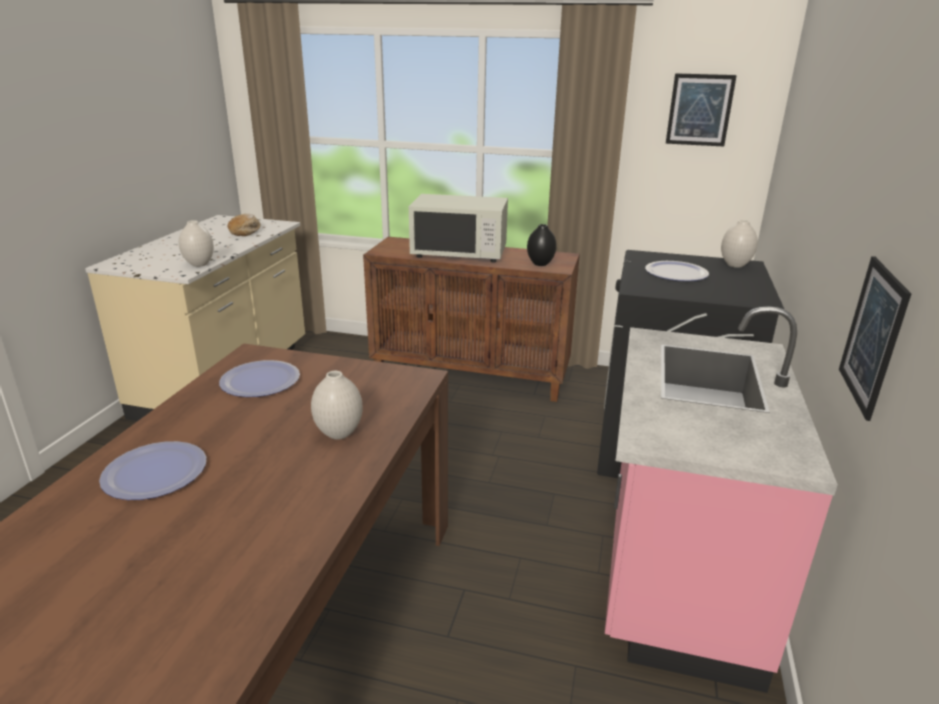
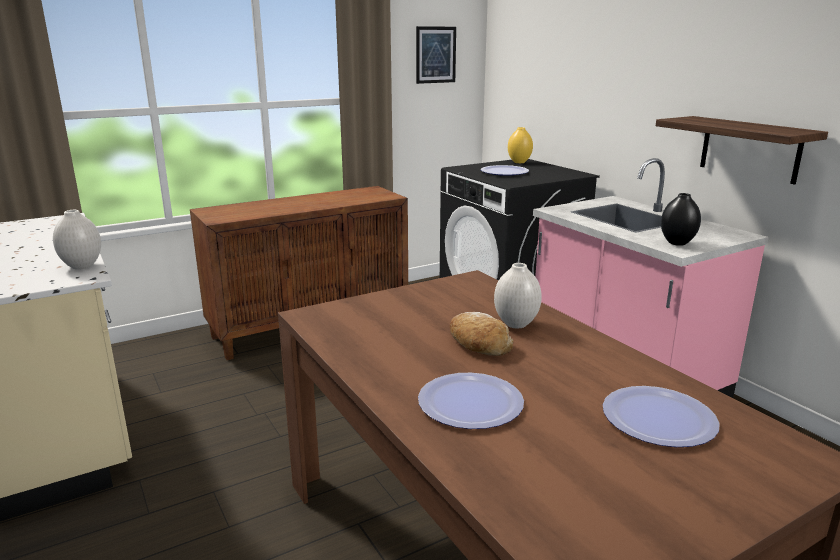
camera: 45 degrees left, 5 degrees down
(245, 231) = (42, 232): bread -> bread (478, 344)
(260, 381) = (372, 325): plate -> plate (659, 418)
(459, 253) = (290, 204): white microwave -> none
(540, 264) = (370, 197): black vase -> black vase (677, 243)
(735, 265) = (519, 162): white vase -> yellow vase
(872, 336) = (749, 149): picture -> shelf

